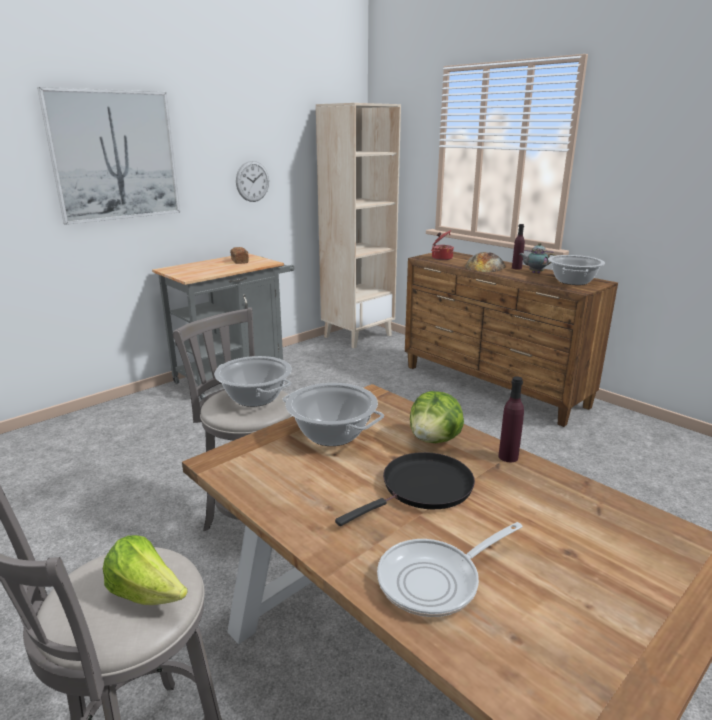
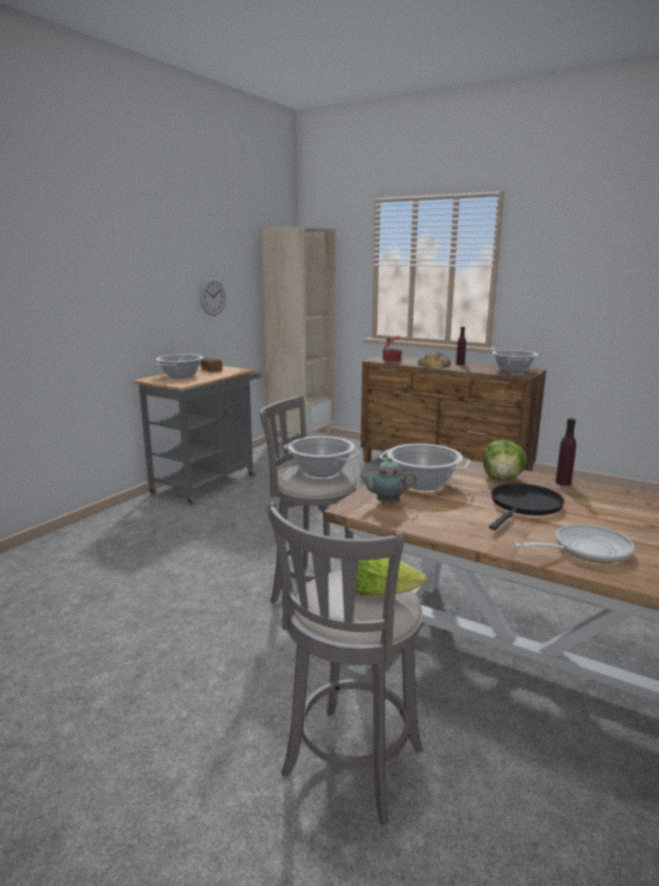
camera: 15 degrees left, 5 degrees down
(115, 156) = (104, 271): picture -> none
(202, 266) = (181, 376): none -> cooking pot
(435, 580) = (585, 550): frying pan -> frying pan turned 150 degrees counterclockwise
(534, 272) = (477, 366): teapot -> teapot (386, 503)

